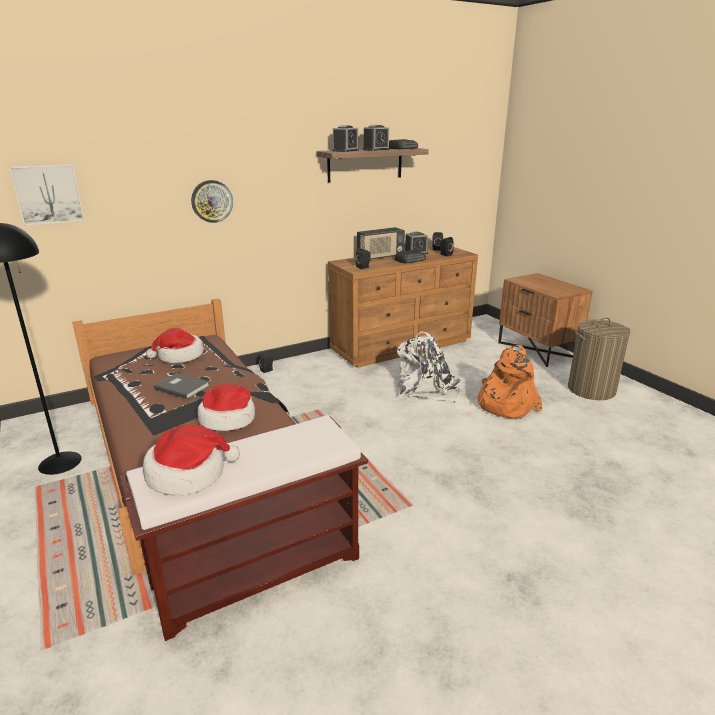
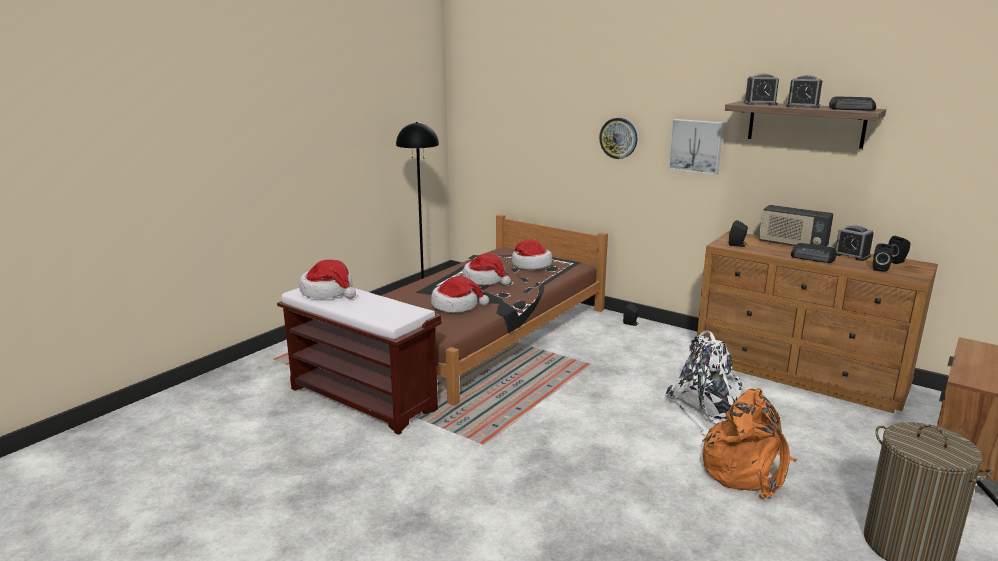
camera: 65 degrees right, 5 degrees down
(48, 194) = (504, 112): picture -> picture (696, 146)
(182, 386) = (485, 280): grey book -> hat

